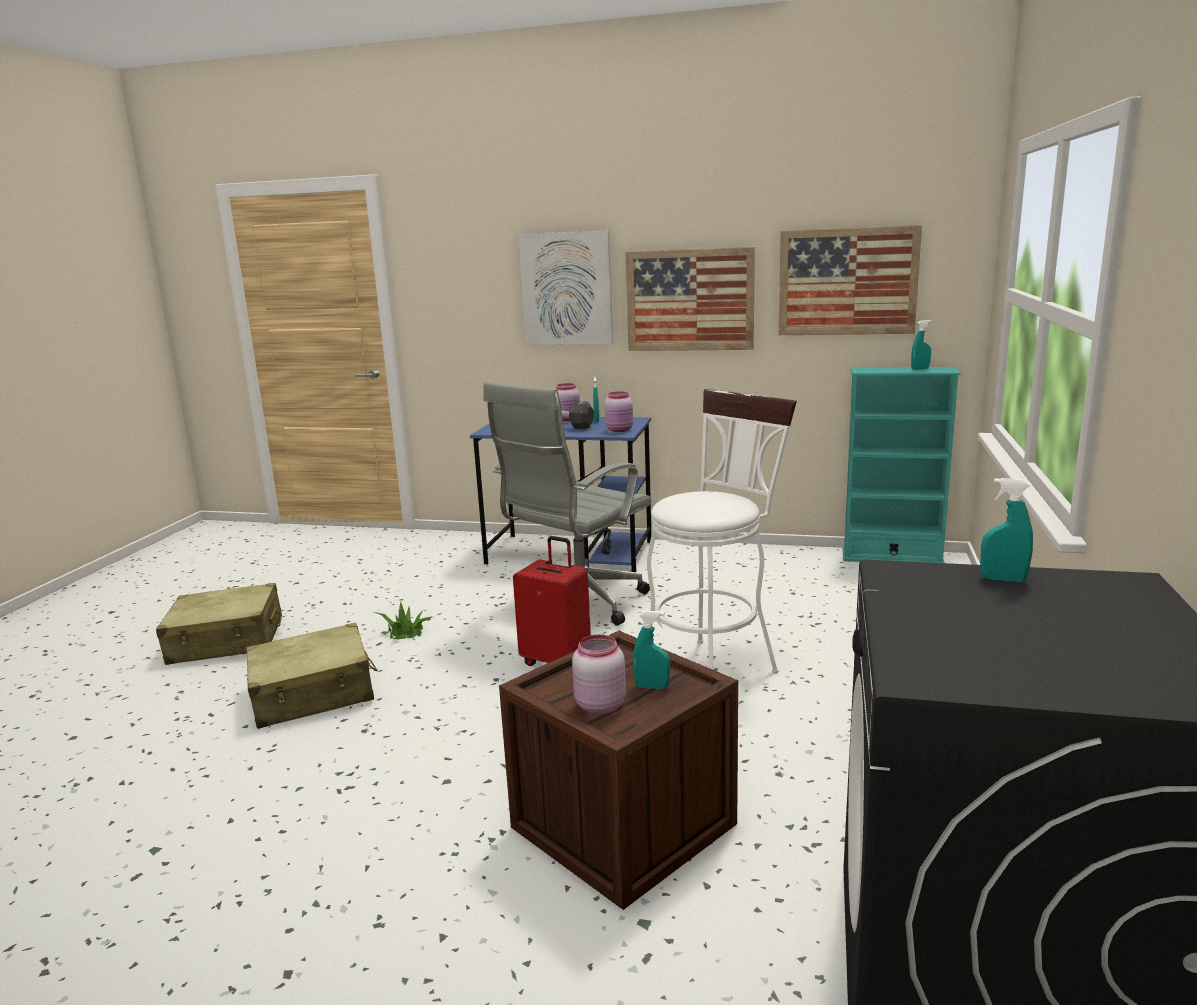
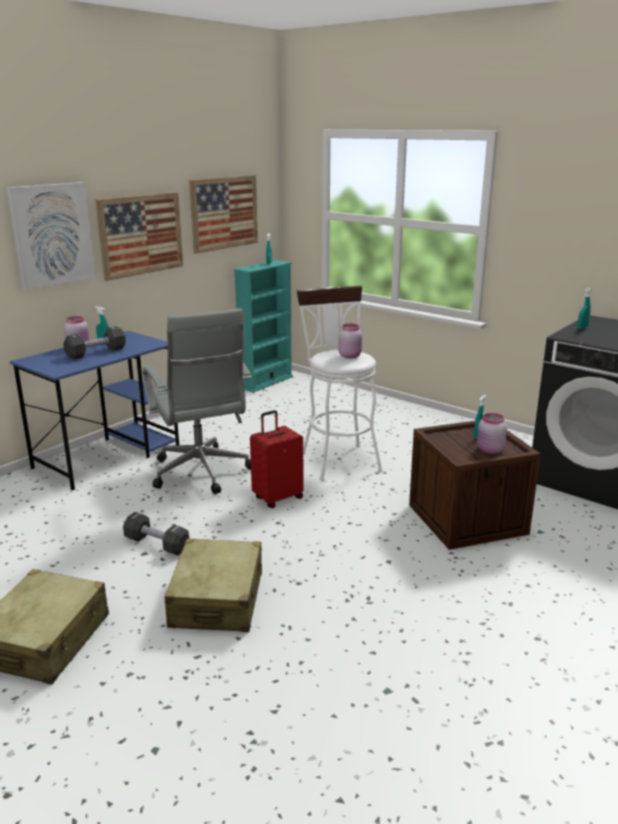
camera: 65 degrees left, 5 degrees up
(405, 632) = (157, 544): potted plant -> black dumbbell
(620, 430) = (147, 342): pink jar -> pink jar (350, 356)

